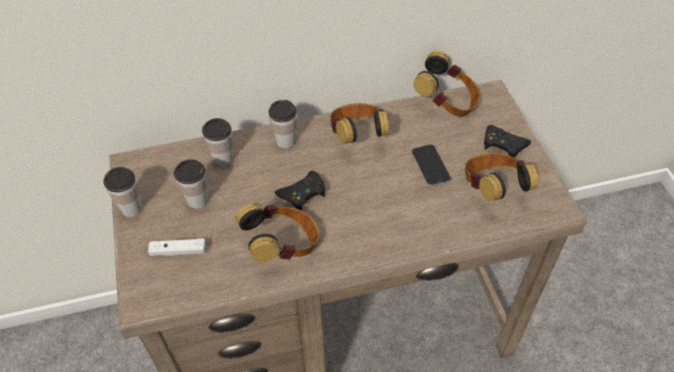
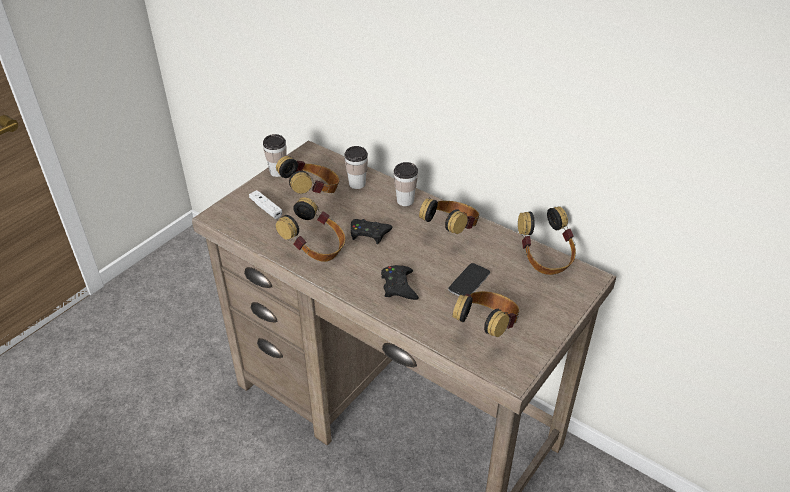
camera: 50 degrees right, 10 degrees down
(197, 200) = (312, 193): cup -> headphones
(503, 144) = (542, 311): black game controller -> black game controller (399, 286)

